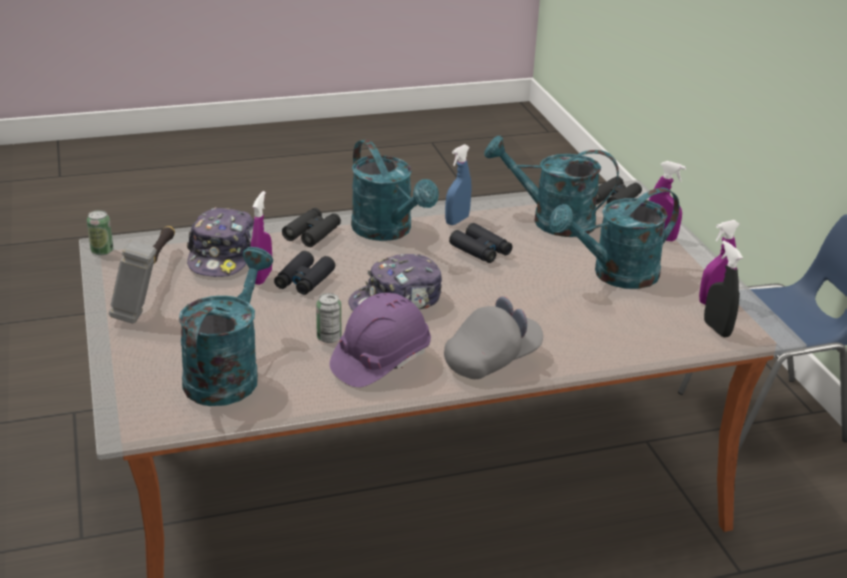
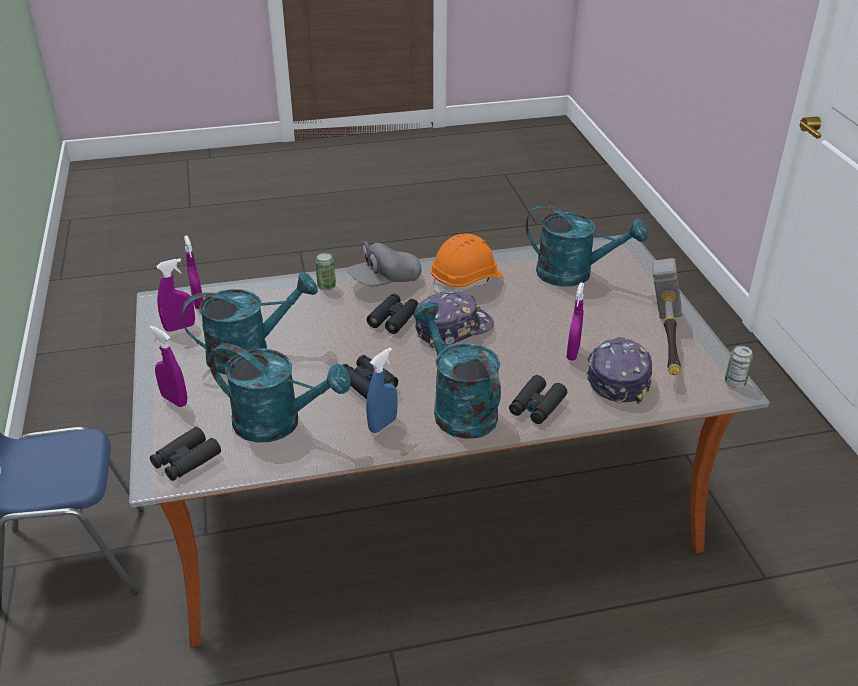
camera: 175 degrees left, 5 degrees up
(227, 373) = (574, 274): turquoise watering can -> turquoise watering can turned 90 degrees counterclockwise
(304, 280) = (534, 349): black binoculars -> black binoculars (393, 318)
(329, 337) = (506, 298): can -> can (326, 286)
(380, 360) = (467, 281): purple hard hat -> orange hard hat
(716, 329) = (198, 303): black spray bottle -> purple spray bottle

